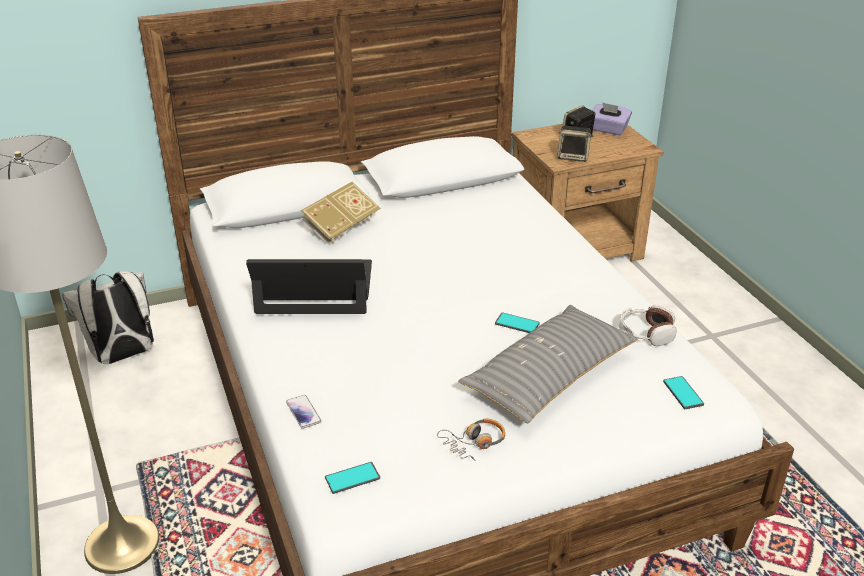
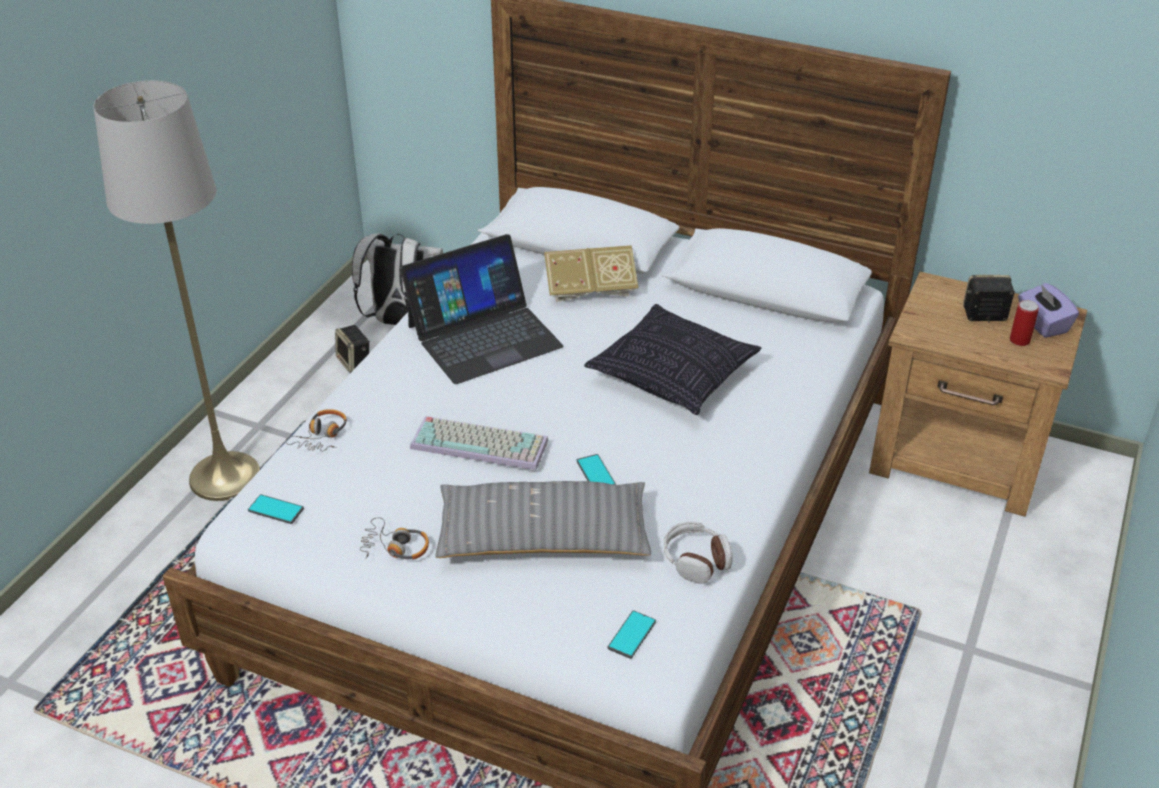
camera: 45 degrees right, 5 degrees up
(303, 412) = (321, 436): phone -> headphones
(315, 288) = (484, 336): laptop -> laptop turned 105 degrees clockwise
(425, 347) = (481, 443): none -> keyboard
(470, 248) = (673, 376): none -> pillow
(573, 157) = (940, 335): speaker -> speaker (355, 363)
(611, 142) = (1019, 340): none -> can

